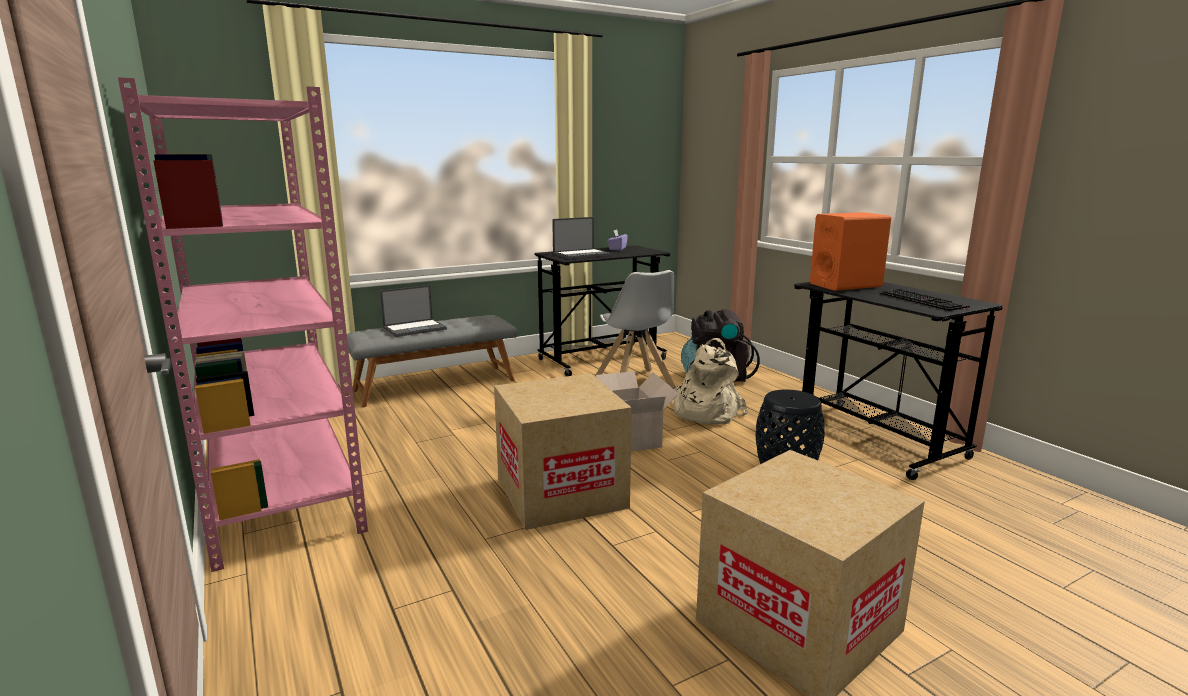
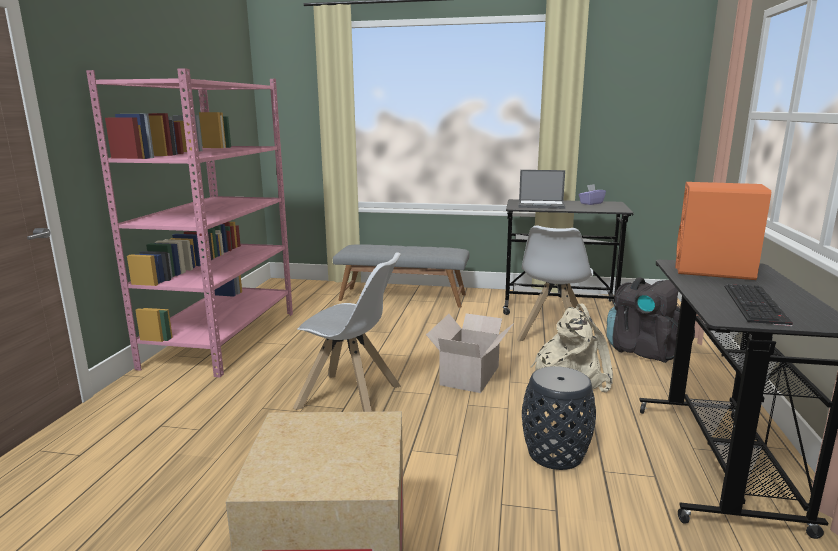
camera: 40 degrees right, 0 degrees up
(415, 328) = (389, 249): laptop -> none
(561, 493) = (352, 398): cardboard box -> chair

